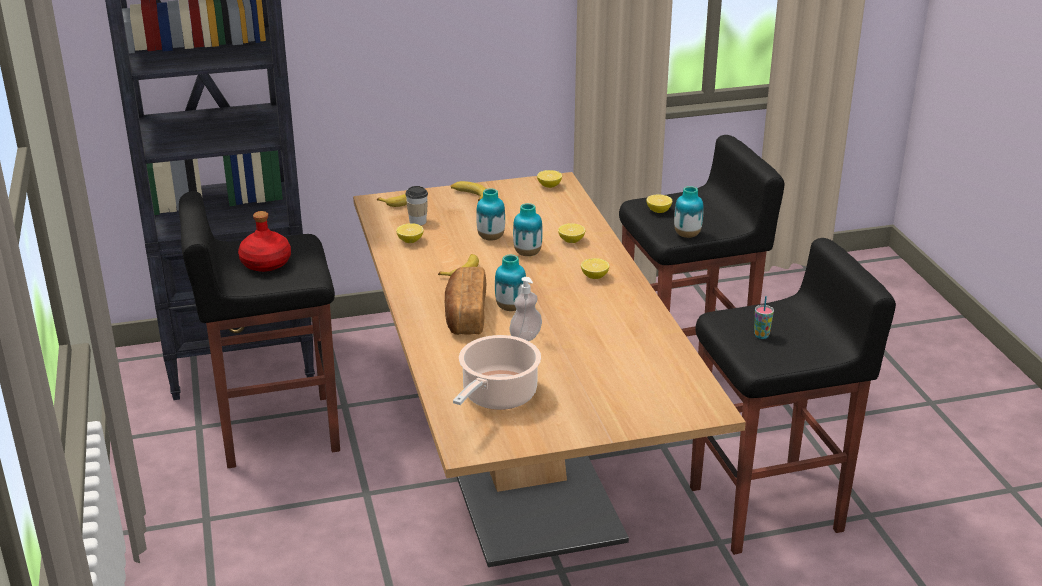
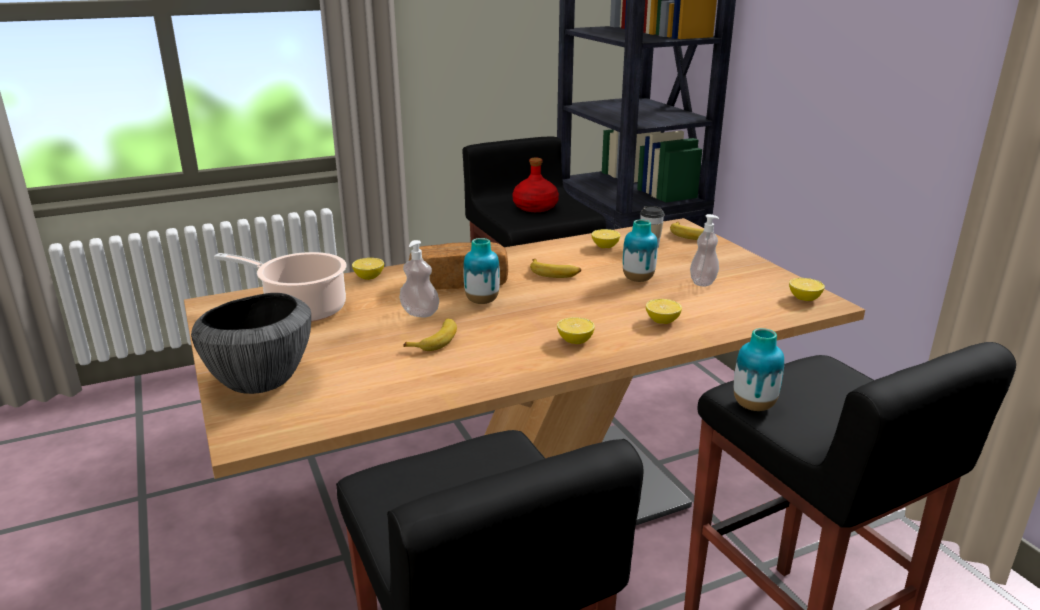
camera: 80 degrees right, 5 degrees down
(469, 195) = (733, 261): banana -> banana (435, 340)
(506, 214) = (703, 282): none -> soap dispenser
(527, 253) = (612, 300): vase -> none
(631, 409) = (261, 381): none -> bowl
(658, 211) = (814, 379): lemon -> lemon (369, 277)
(761, 335) = (459, 482): cup -> none

